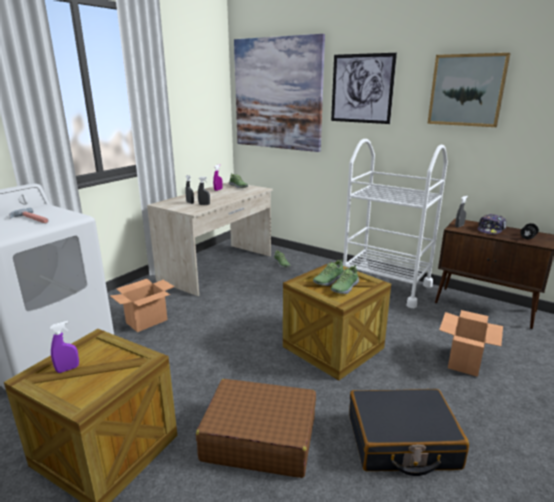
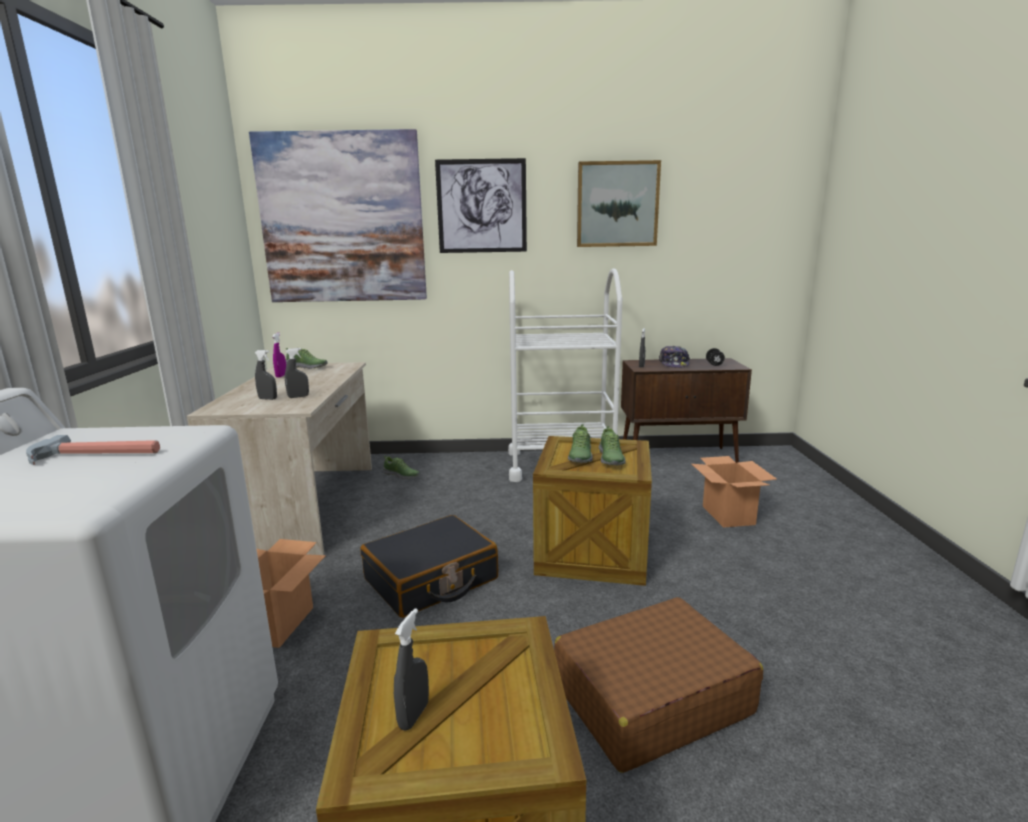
camera: 35 degrees left, 5 degrees down
(68, 369) = (413, 715): purple spray bottle -> grey spray bottle
(402, 442) = (781, 619): black suitcase -> black suitcase (431, 580)

